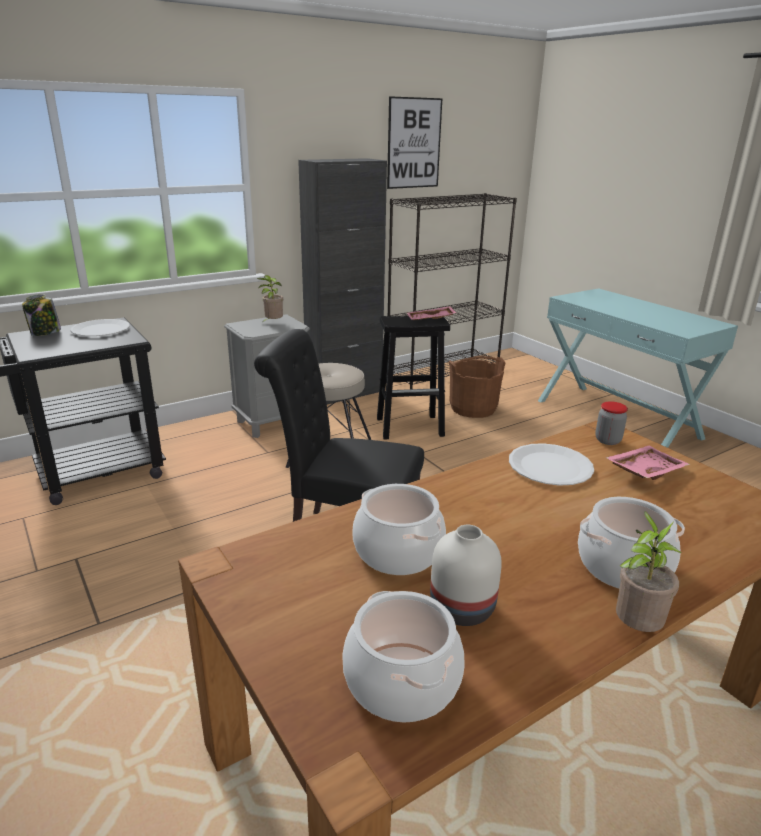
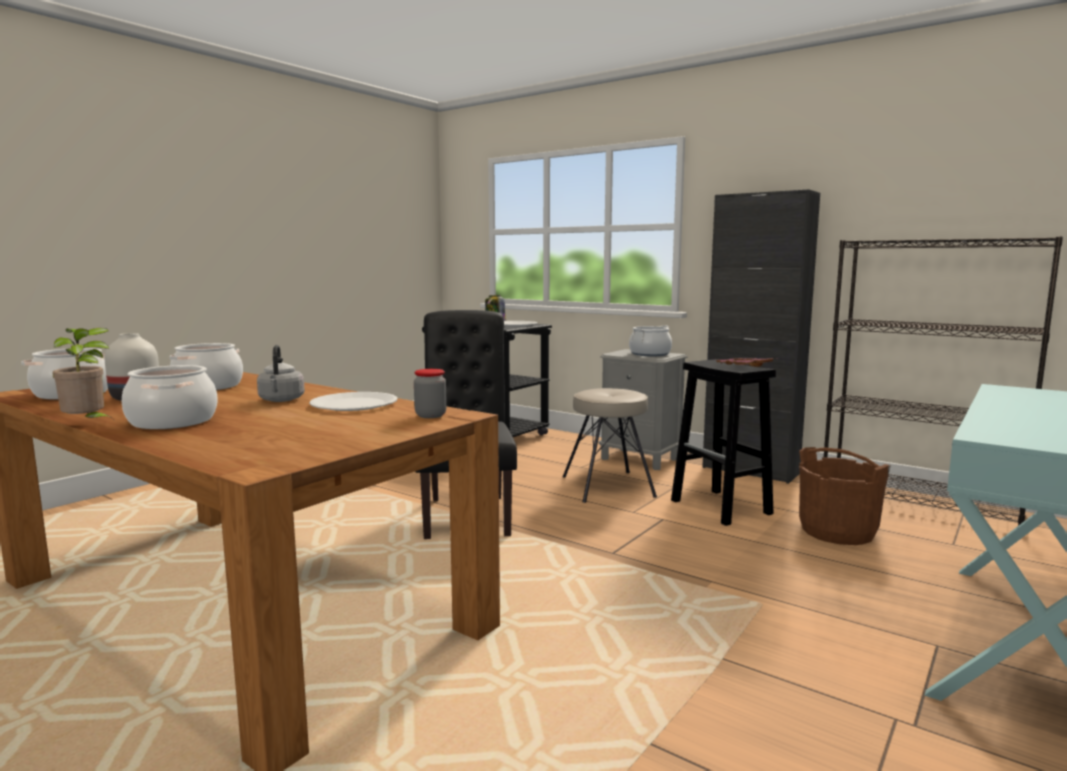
camera: 70 degrees right, 15 degrees down
(272, 323) = (649, 354): potted plant -> cooking pot
(414, 143) = (904, 171): picture -> none
(517, 502) = (281, 400): none -> grey kettle
(644, 471) = (360, 426): pink tray -> none

